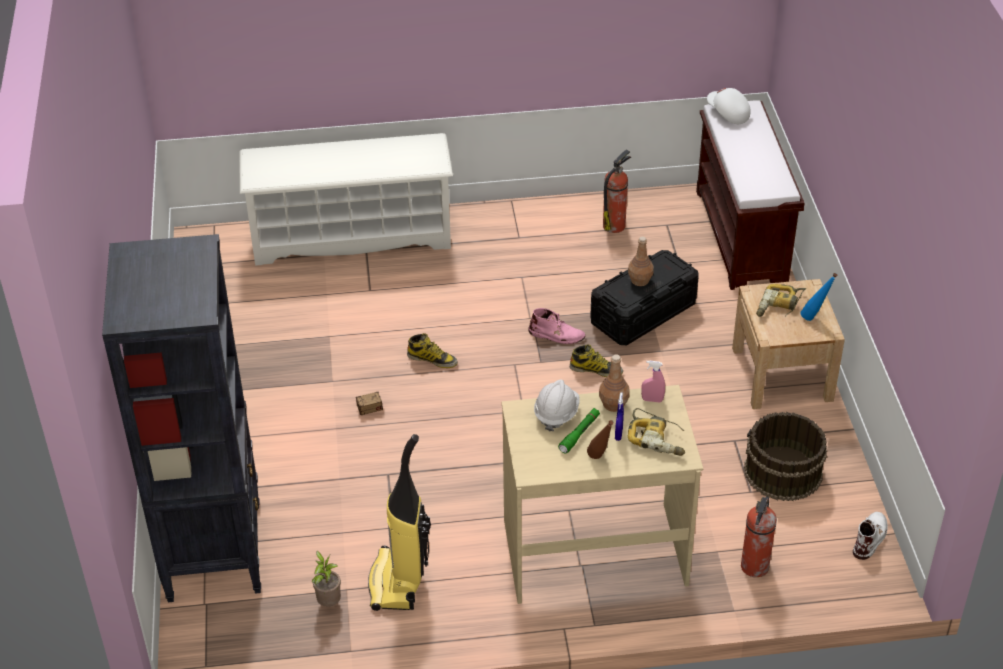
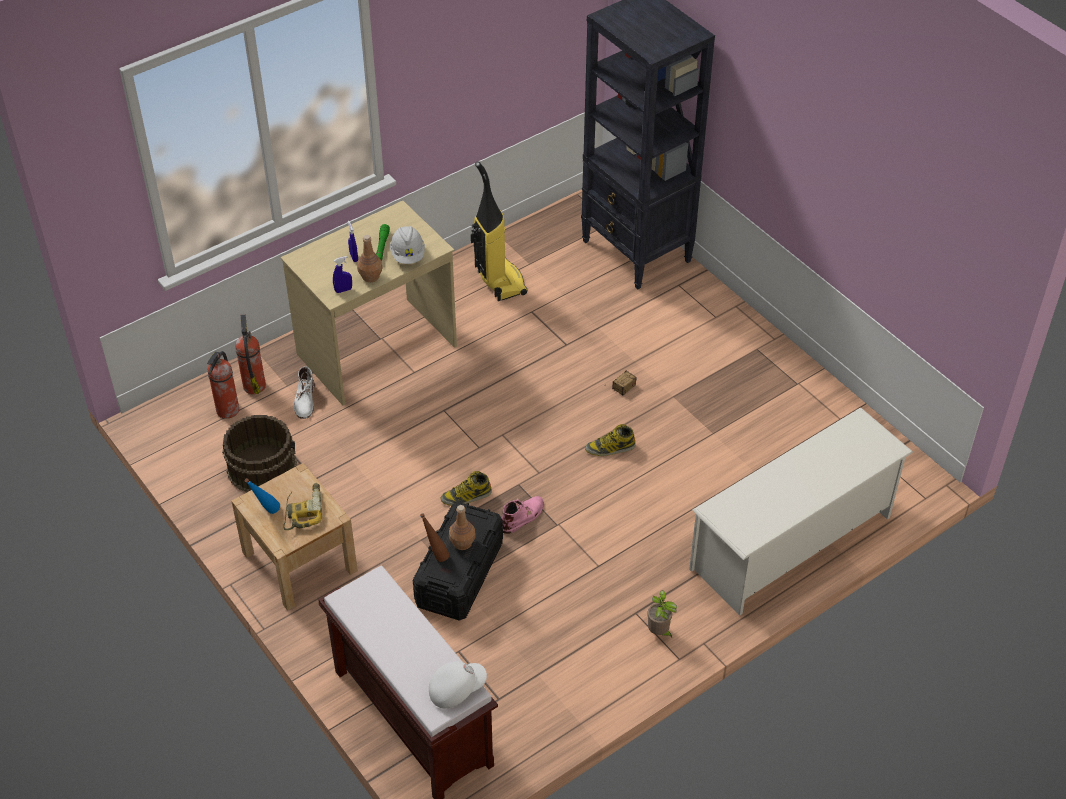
camera: 150 degrees right, 5 degrees up
(329, 602) = (534, 252): potted plant -> potted plant (659, 632)
(557, 335) = (522, 516): pink boot -> pink boot turned 150 degrees clockwise
(600, 459) = (356, 236): brown bottle -> brown bottle (436, 555)
(615, 225) = (551, 673): fire extinguisher -> fire extinguisher (227, 411)
(652, 400) = (343, 290): pink spray bottle -> blue spray bottle
(657, 438) = (323, 264): power drill -> none
(727, 113) = (456, 689): white cap -> white cap turned 45 degrees counterclockwise
(870, 537) = (172, 441): white boot -> white boot (305, 400)

